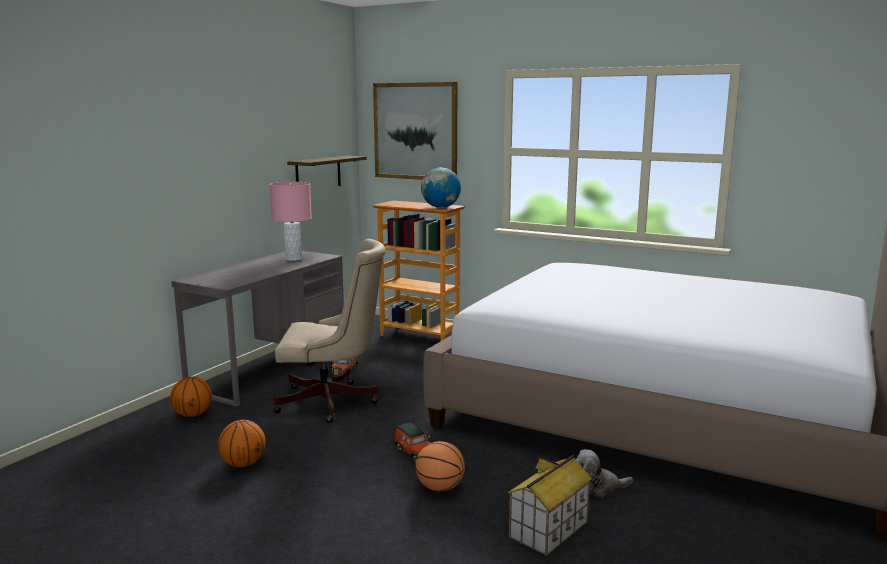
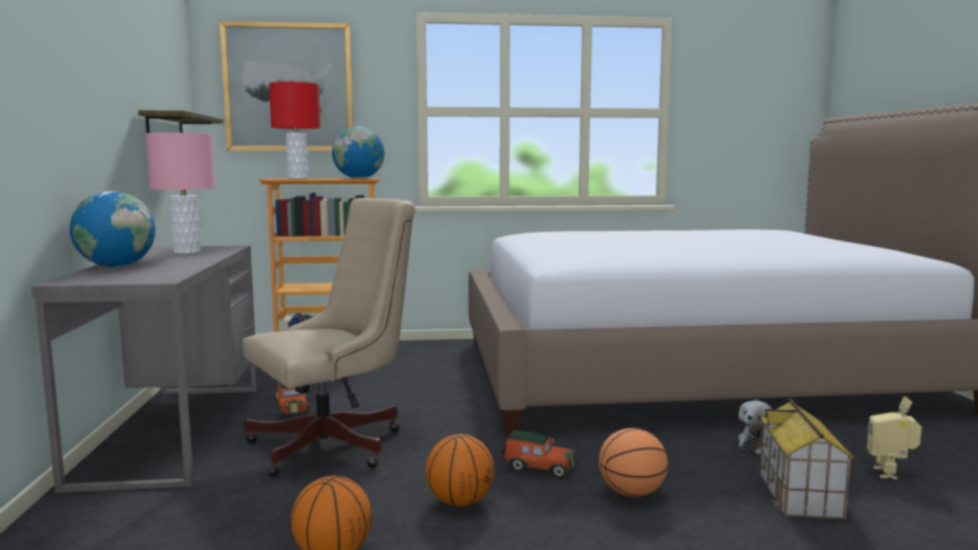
camera: 35 degrees left, 5 degrees down
(193, 414) = (126, 517): basketball -> basketball (460, 502)
(234, 269) = (117, 266): none -> globe
(404, 203) = (298, 178): none -> red table lamp
(655, 543) = (890, 473): none -> toy robot

